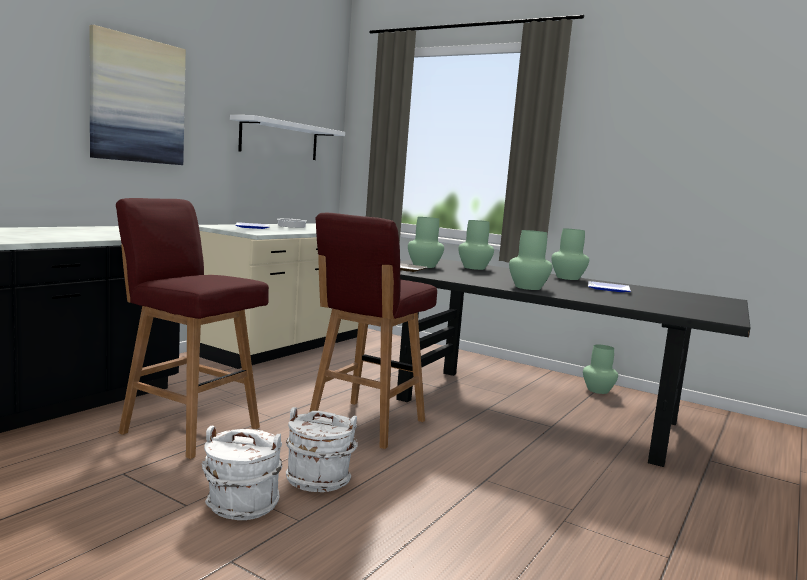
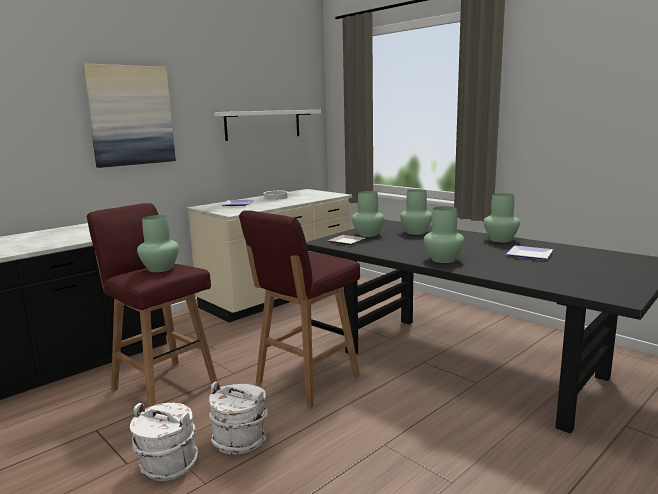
camera: 15 degrees right, 5 degrees up
(598, 390) = (544, 338): green vase -> green vase (161, 268)

